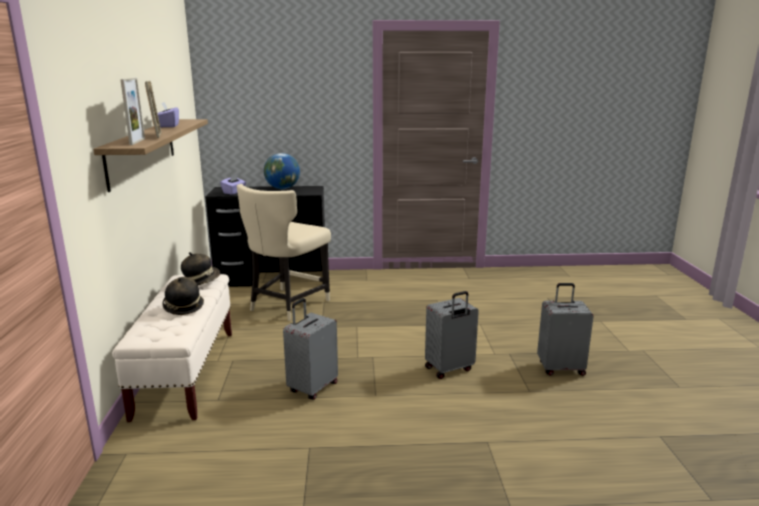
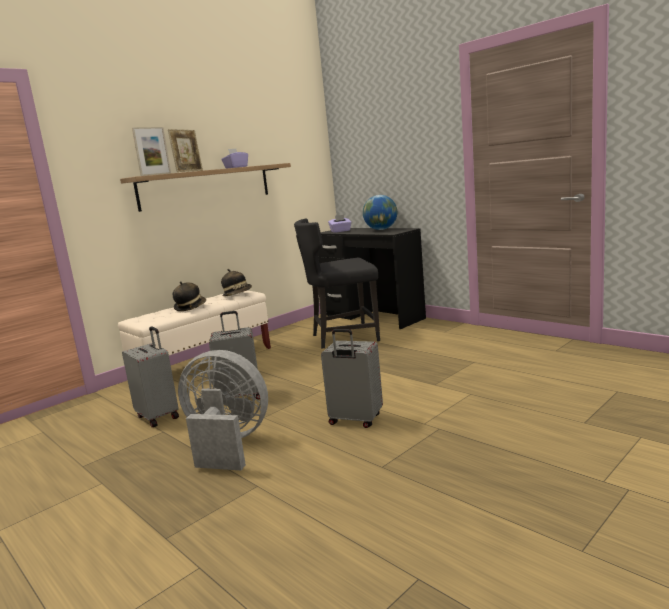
camera: 50 degrees right, 5 degrees down
(287, 305) = (343, 337): beige chair -> black chair
(397, 428) = (227, 444): none -> grey fan
(560, 368) = (463, 462): grey suitcase -> grey suitcase (159, 416)

